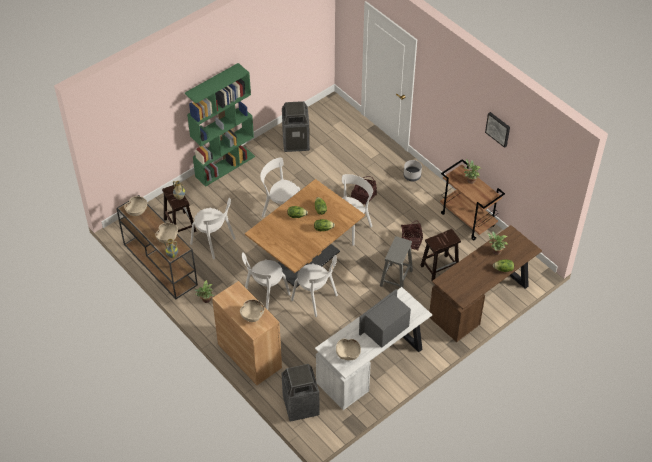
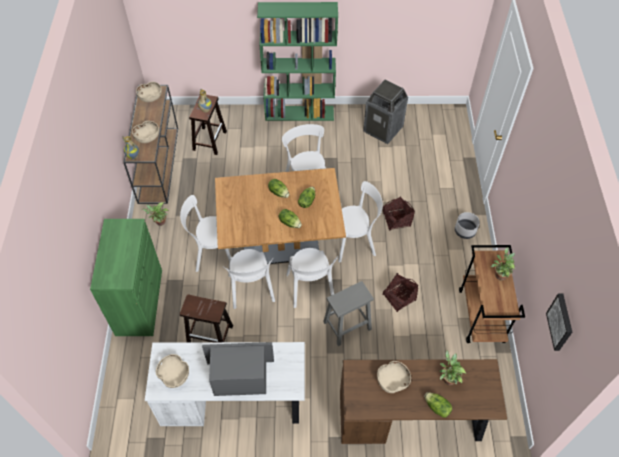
camera: 40 degrees right, 5 degrees up
(214, 242) = (221, 174): white chair -> white chair (310, 289)
(249, 356) = (139, 302): brown cabinet -> green cabinet
(252, 315) = (117, 263): beige bowl -> beige bowl (392, 381)
(300, 406) = (128, 389): trash can -> none
(440, 268) = (402, 347): brown stool -> brown stool (211, 335)
(498, 129) = (552, 233): picture -> picture (561, 322)

